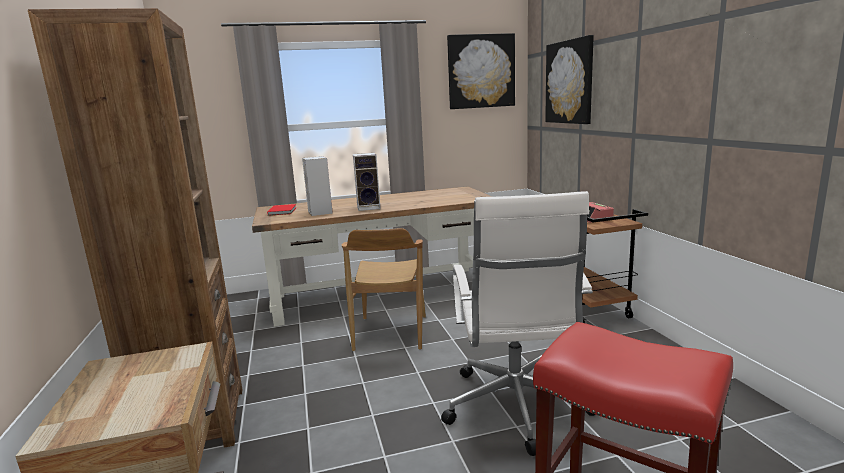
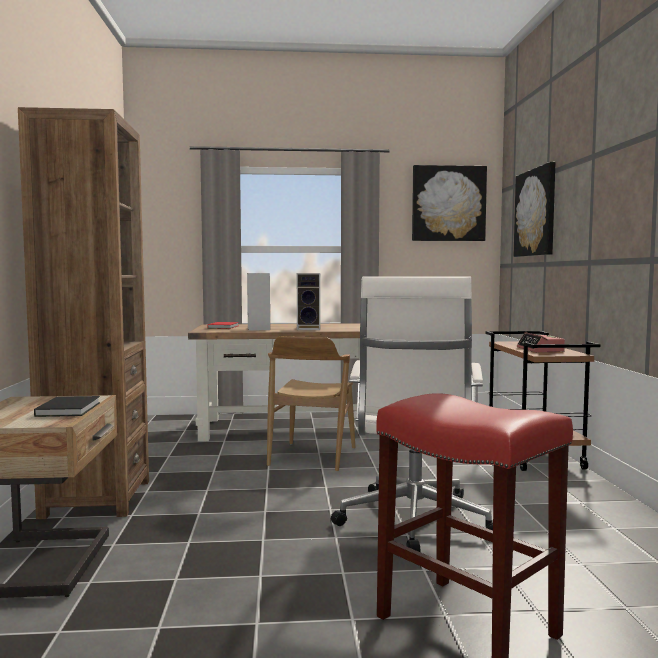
camera: 10 degrees right, 10 degrees down
(171, 381) = (70, 409): none -> black book

